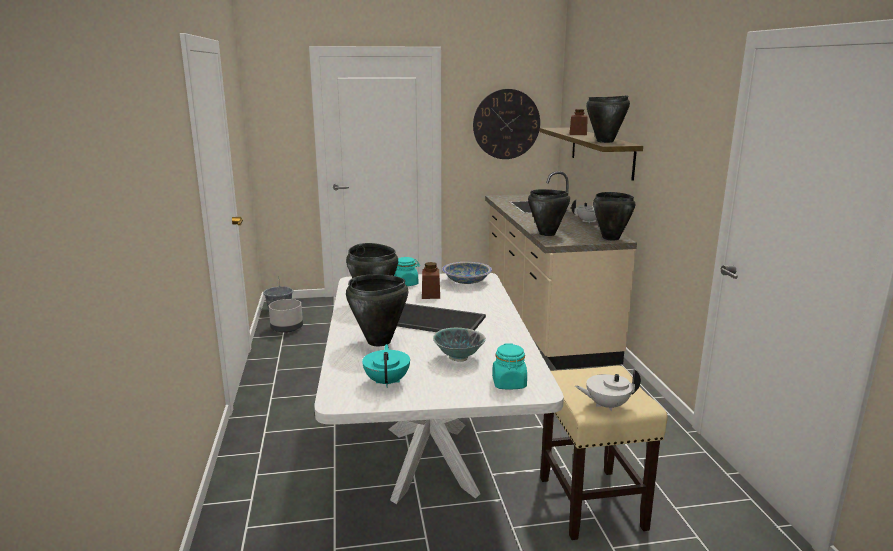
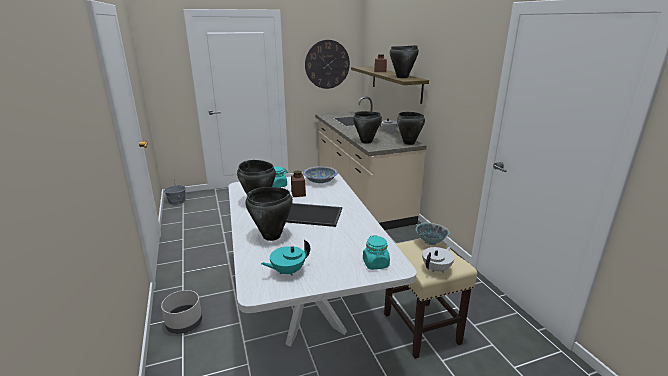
camera: 10 degrees left, 5 degrees up
(287, 328) = (185, 215): grey planter -> grey planter (184, 323)
(387, 382) = (287, 271): turquoise teapot -> turquoise teapot turned 105 degrees counterclockwise
(458, 358) = (333, 245): bowl -> bowl (430, 242)
(606, 405) = (437, 269): white teapot -> white teapot turned 150 degrees clockwise

